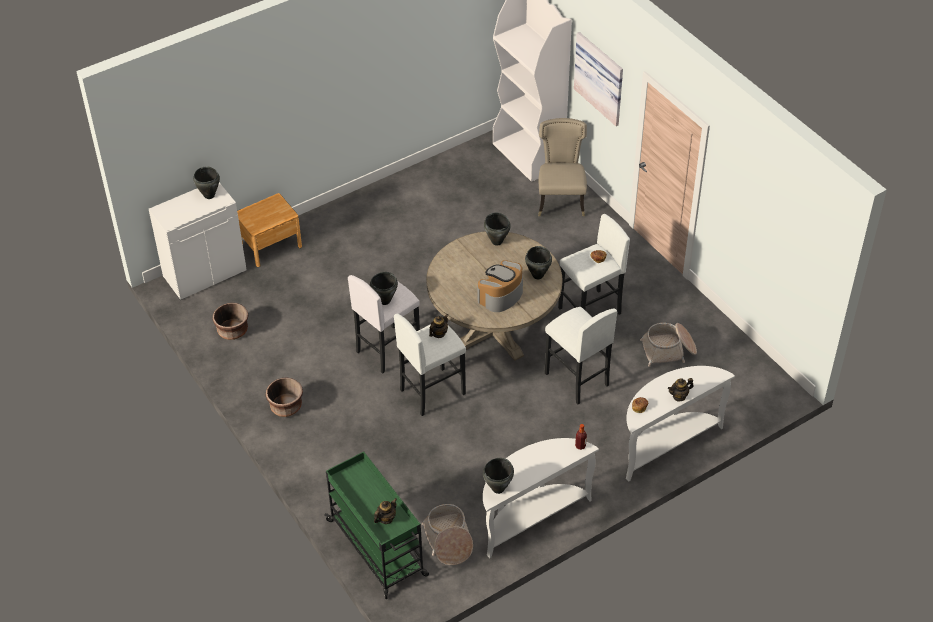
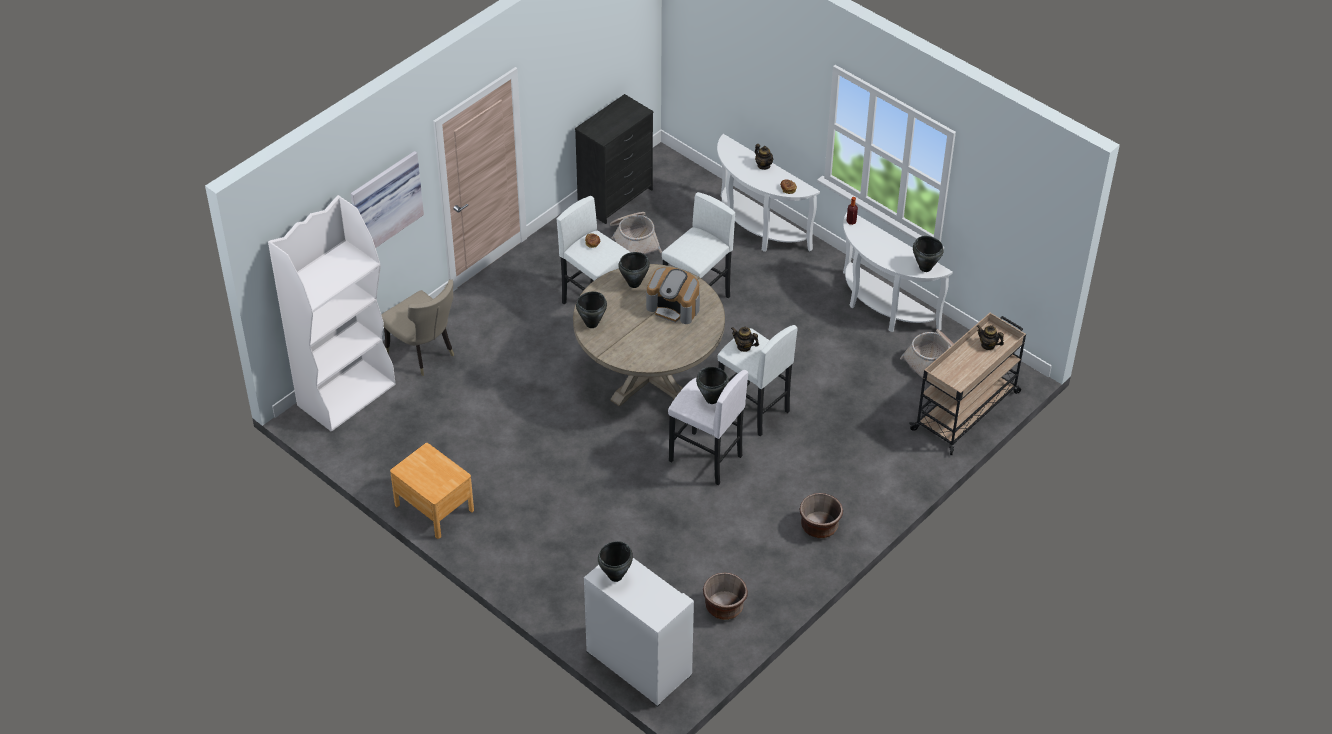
camera: 105 degrees left, 0 degrees up
(270, 245) = (569, 610): brown nightstand -> brown nightstand (434, 507)
(377, 549) = (966, 410): green cart -> beige cart
(561, 201) = (424, 354): beige chair -> beige chair turned 120 degrees counterclockwise
(731, 347) = (615, 198): none -> black dresser

